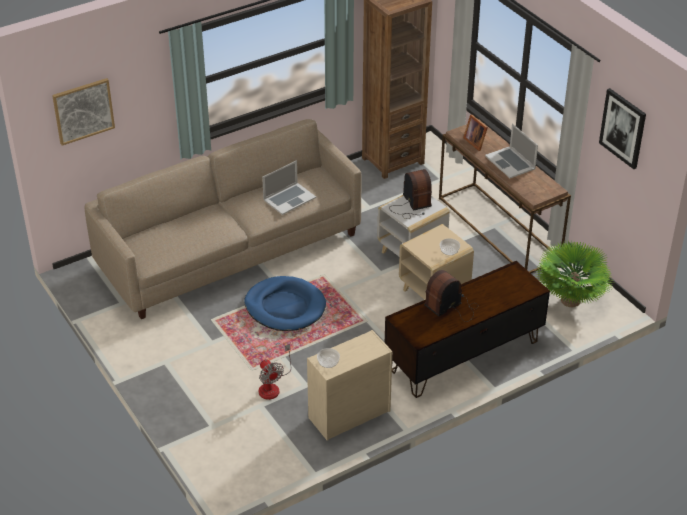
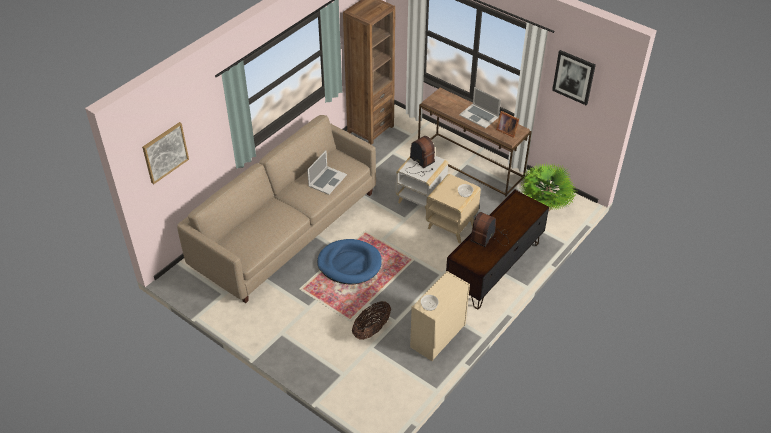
camera: 20 degrees left, 5 degrees up
(272, 386) = (371, 329): fan -> basket
(475, 142) = (446, 105): picture frame -> picture frame (506, 131)

